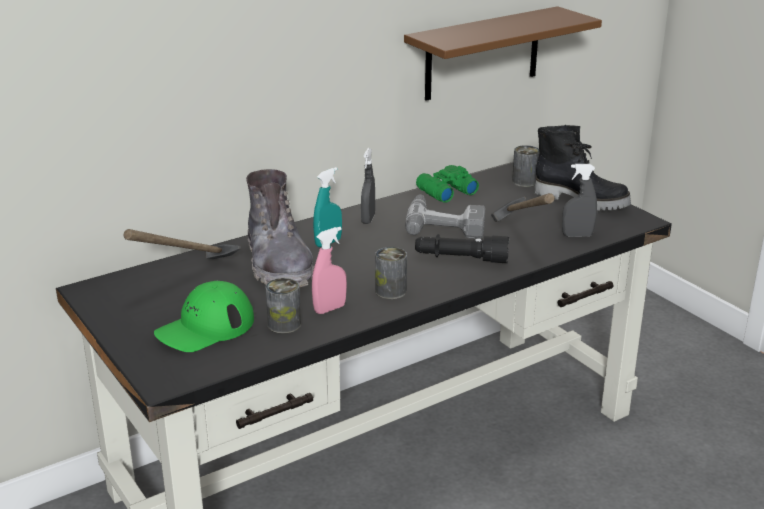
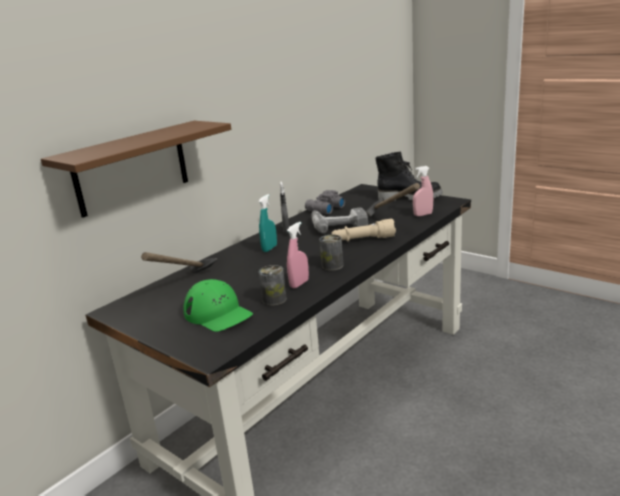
camera: 15 degrees left, 5 degrees down
(205, 327) = (218, 314): green cap -> green cap turned 75 degrees counterclockwise
(278, 264) = (244, 266): grey boot -> none
(445, 192) = (324, 209): green binoculars -> grey binoculars
(461, 259) = (363, 240): black flashlight -> beige flashlight
(482, 53) = (328, 119): brown shelf -> brown shelf (132, 168)
(524, 181) = (368, 195): can -> none
(577, 235) = (423, 215): grey spray bottle -> pink spray bottle

